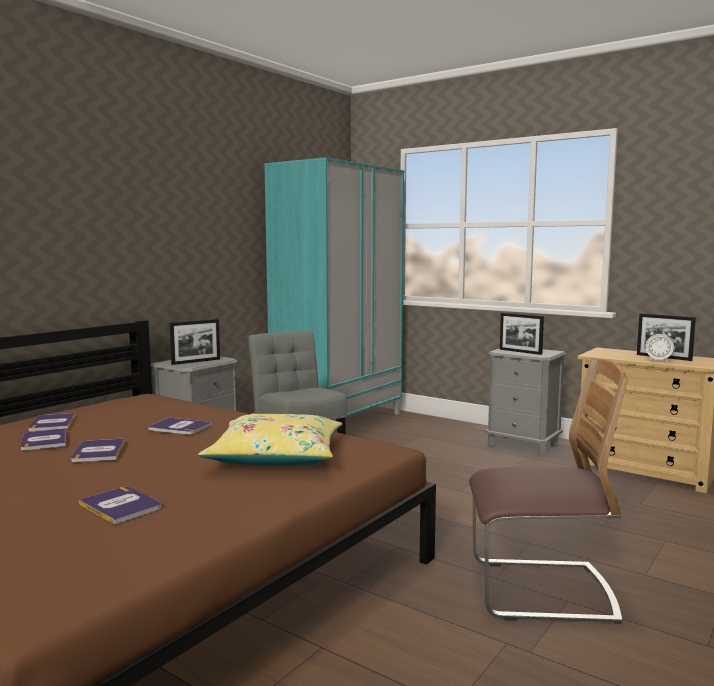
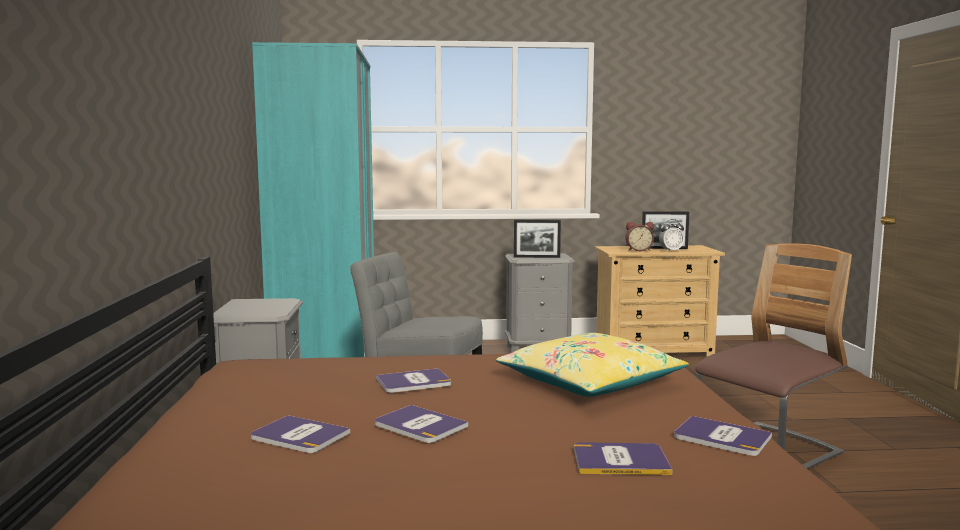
camera: 40 degrees left, 0 degrees up
(52, 423) = (234, 417): book -> book (721, 437)
(196, 361) = (262, 308): picture frame -> none
(624, 356) = (638, 250): none -> alarm clock

